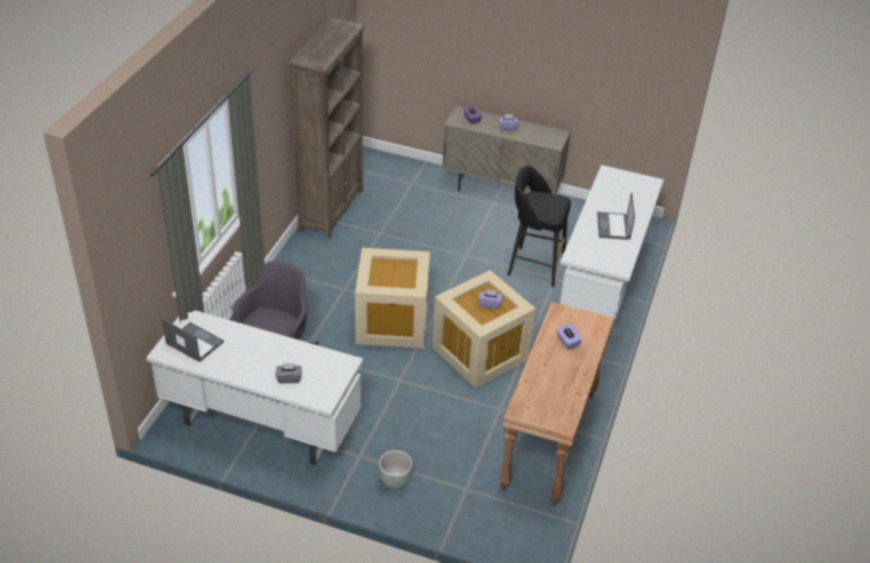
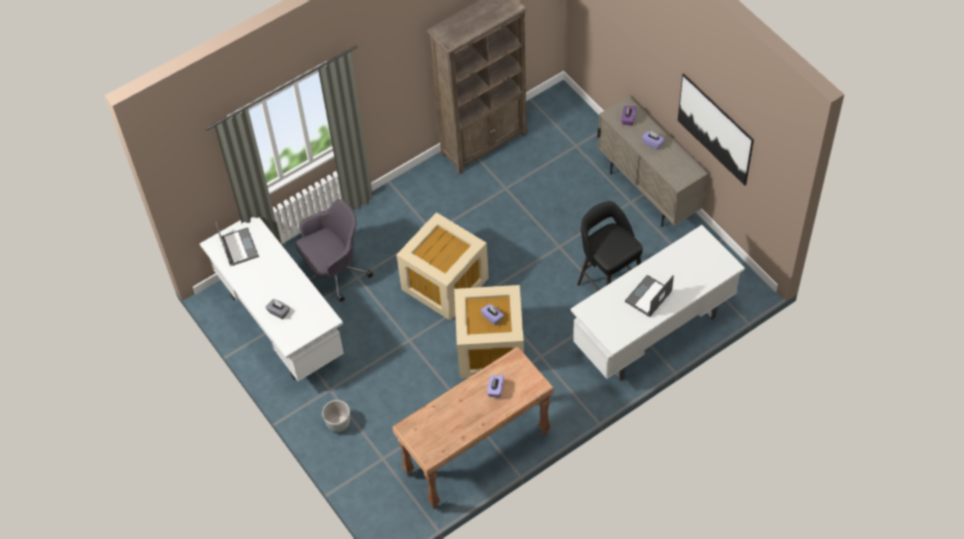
camera: 40 degrees right, 15 degrees up
(578, 73) = (715, 129): none -> picture

